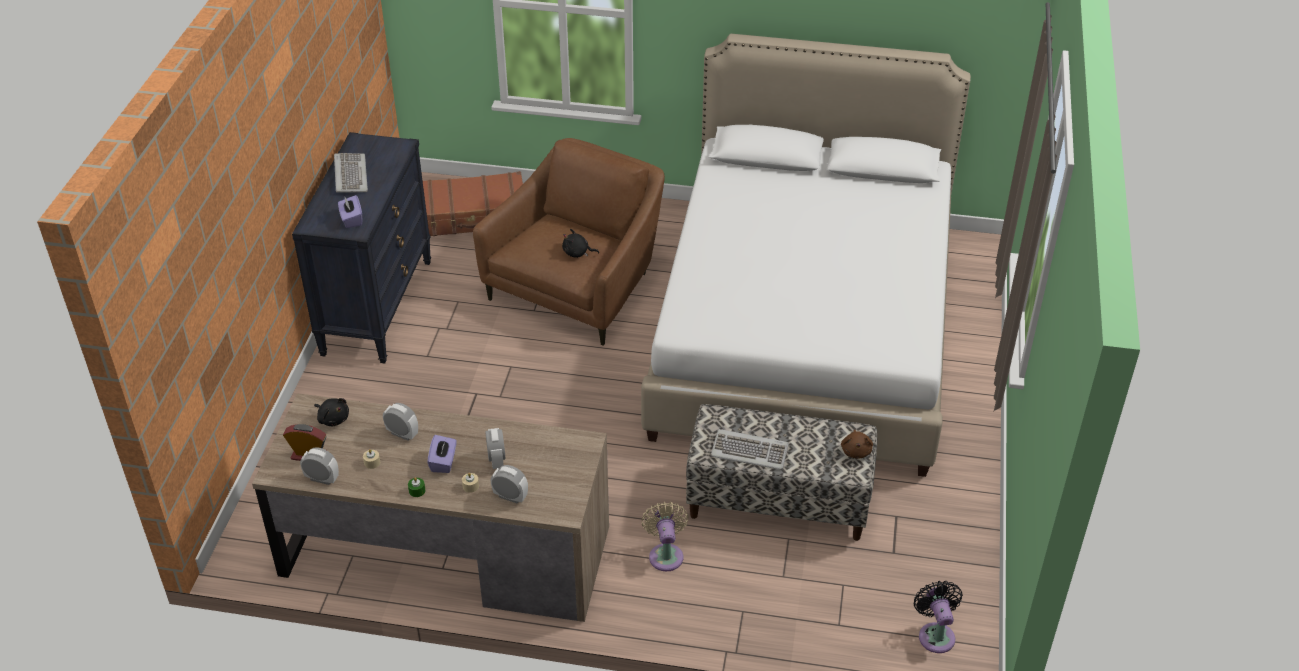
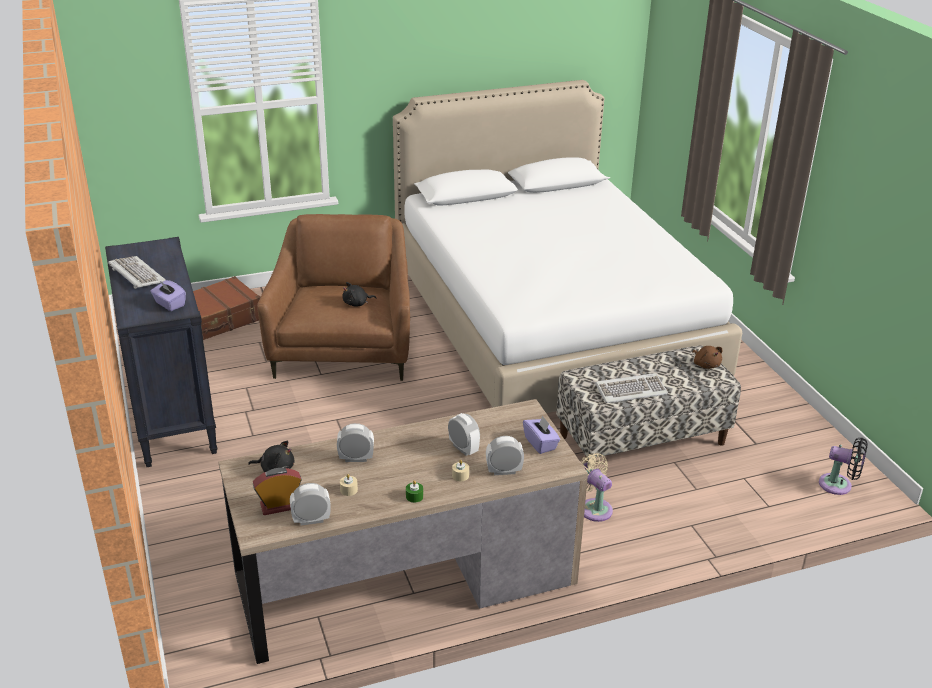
camera: 30 degrees left, 10 degrees down
(443, 462) = (417, 466): purple tissue box -> purple tissue box (540, 443)
(935, 634) = (839, 485): black fan -> black fan turned 150 degrees clockwise

